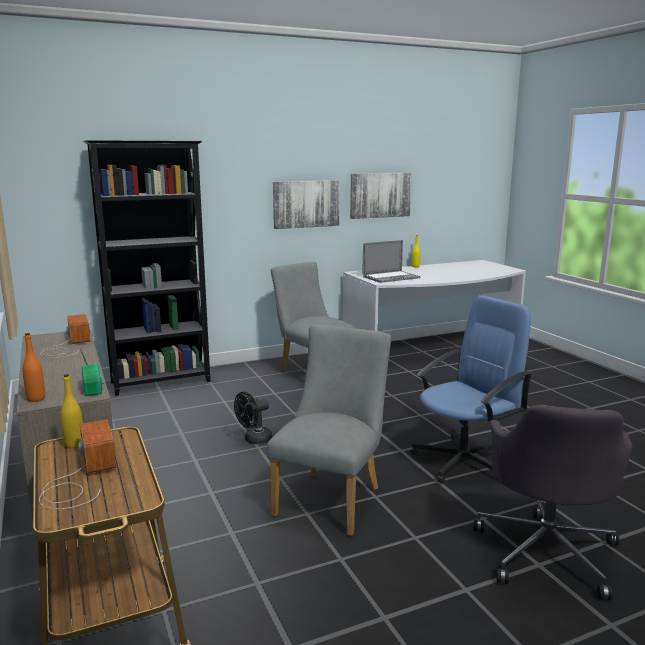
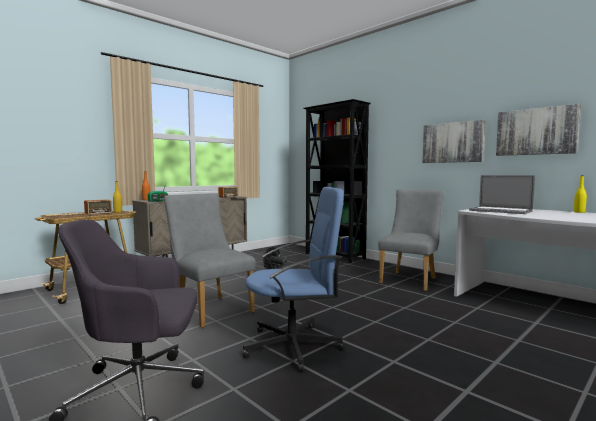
camera: 70 degrees right, 10 degrees down
(332, 498) = (210, 309): grey chair -> grey chair turned 135 degrees counterclockwise
(464, 461) = (293, 346): blue office chair -> blue office chair turned 45 degrees counterclockwise

